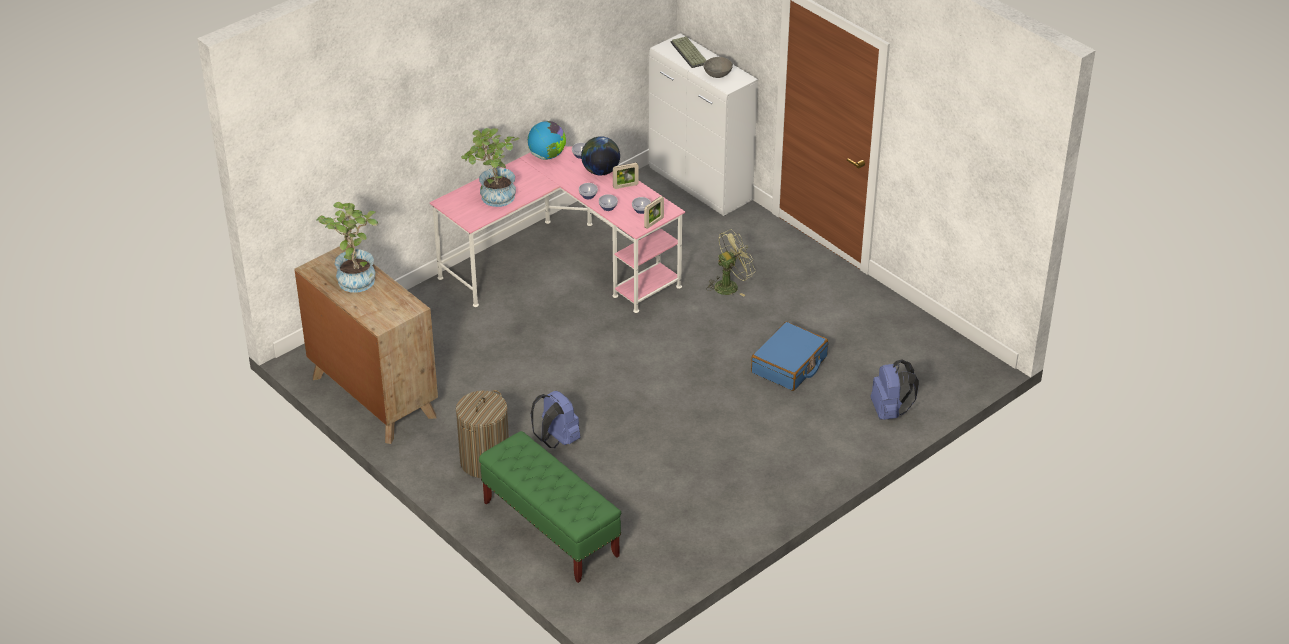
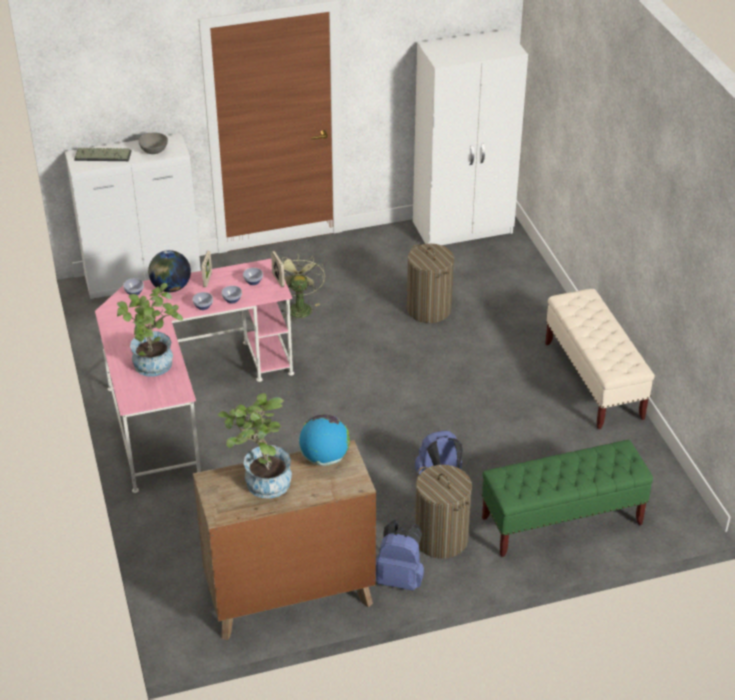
camera: 65 degrees left, 0 degrees up
(547, 156) = (115, 313): globe -> globe (324, 458)
(762, 503) = (593, 381): none -> beige bench
(789, 365) = (428, 309): blue suitcase -> laundry basket
(890, 411) = (520, 277): blue backpack -> blue backpack (399, 578)
(941, 350) = (464, 228): none -> white wardrobe

